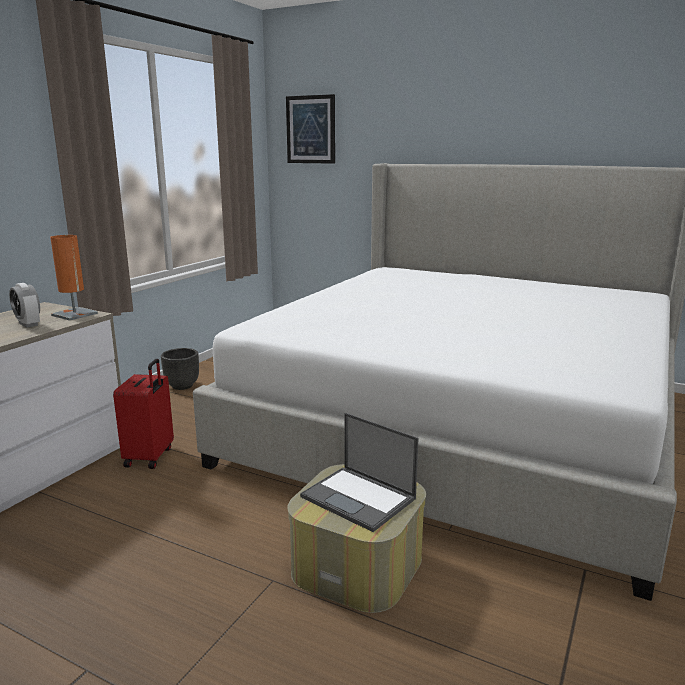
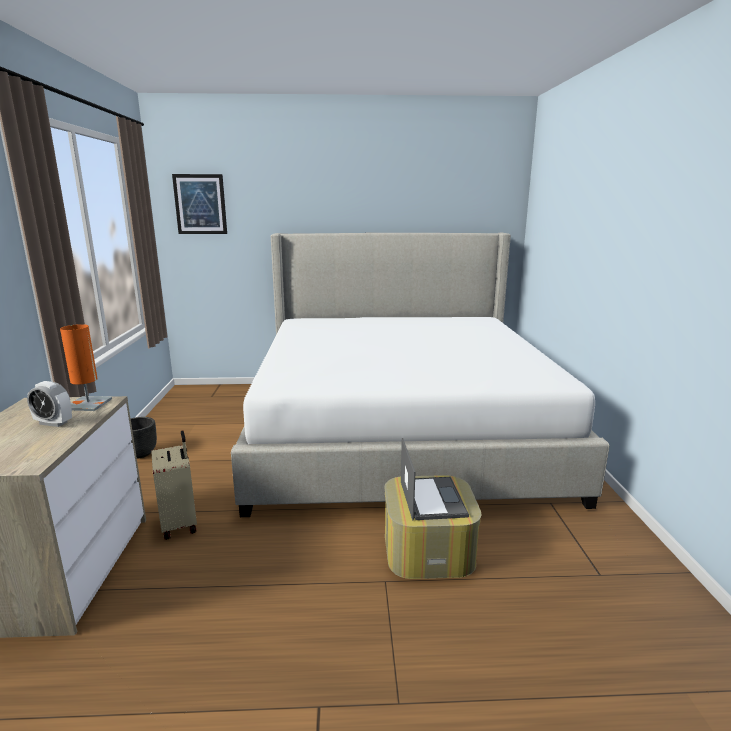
camera: 30 degrees left, 0 degrees up
(150, 457) = (180, 524): red suitcase -> beige suitcase
(359, 498) = (431, 498): laptop -> laptop turned 105 degrees counterclockwise

